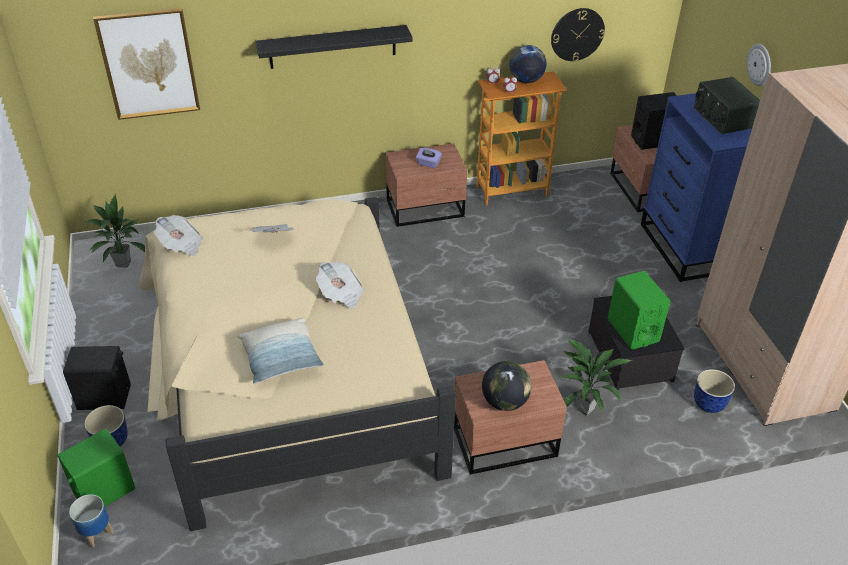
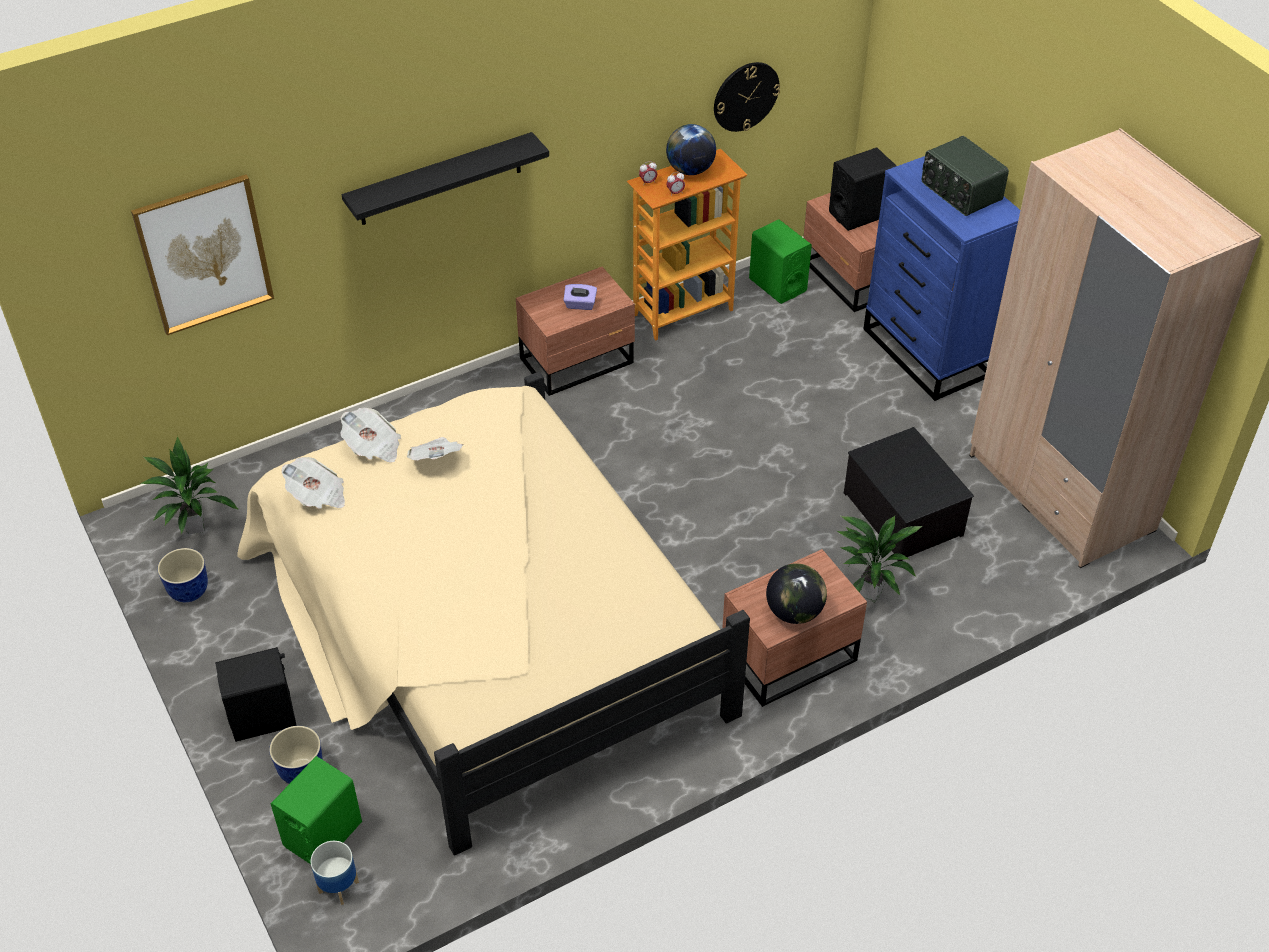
camera: 15 degrees left, 5 degrees up
(282, 359) = (519, 621): pillow -> none
(341, 294) = (554, 520): newspaper -> newspaper (373, 447)
(632, 330) = (907, 485): green speaker -> green speaker (777, 285)
(709, 404) = (1012, 556): planter -> planter (189, 591)
(760, 64) = (996, 119): wall clock -> none

